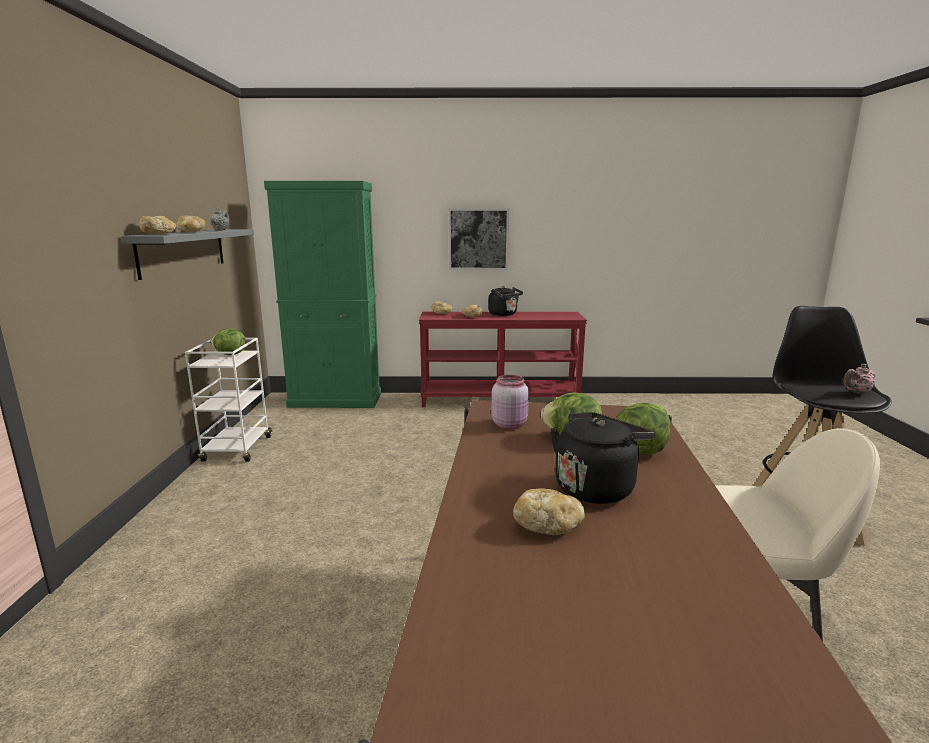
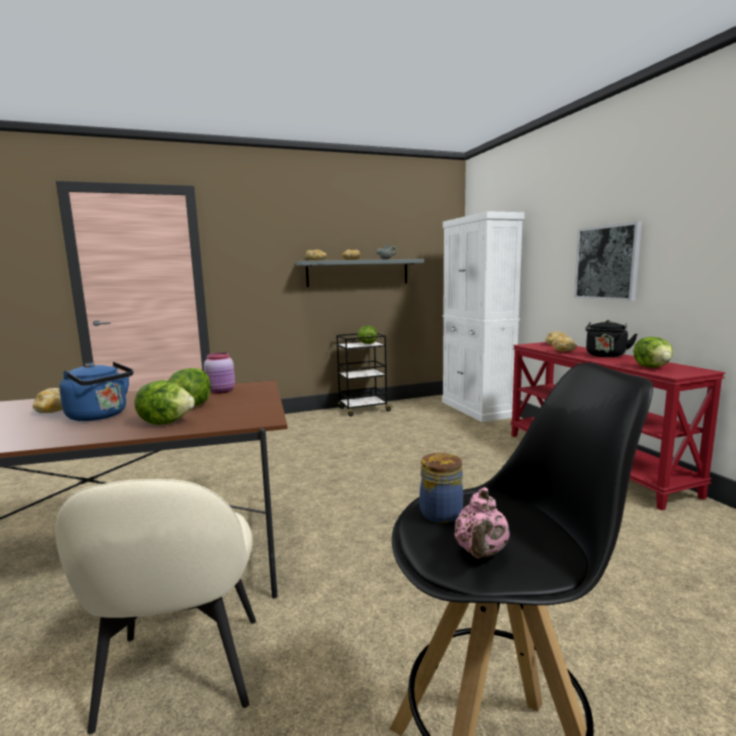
camera: 70 degrees right, 5 degrees down
(237, 449) = (363, 410): white cart -> black cart
(336, 400) = (476, 409): green cabinet -> white cabinet
(553, 316) = (652, 367): none -> lettuce
(596, 487) = (100, 416): black kettle -> blue kettle
(818, 392) = (439, 512): none -> jar
(856, 393) = (480, 553): pink teapot -> pink teapot turned 120 degrees counterclockwise

